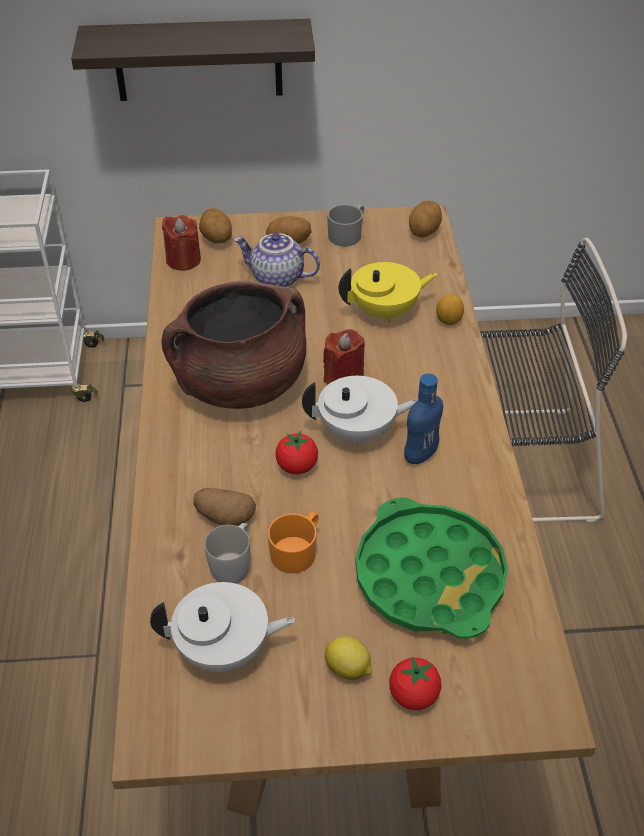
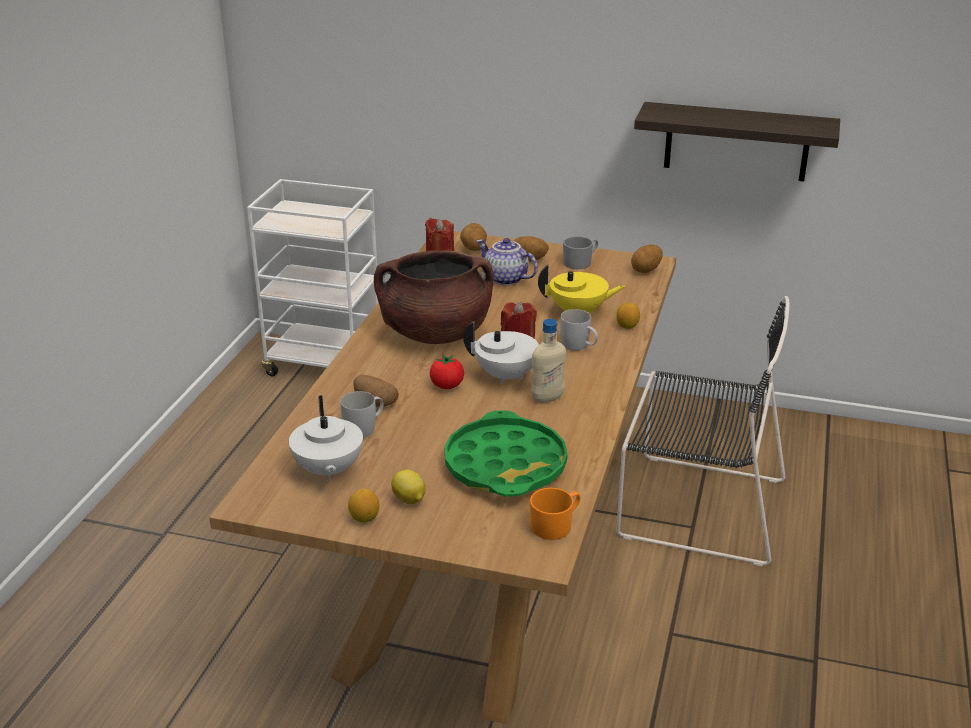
camera: 20 degrees right, 15 degrees down
(198, 60) = (498, 116): shelf -> shelf (736, 142)
(224, 650) = (327, 470): white teapot -> white teapot turned 60 degrees clockwise
(297, 551) = (415, 431): orange mug -> orange mug (555, 525)
(310, 718) = (364, 518): none -> lemon
(413, 364) = (579, 346): none -> white mug
(413, 695) = (447, 524): tomato -> none
(420, 455) = (547, 398): blue bottle -> beige bottle

